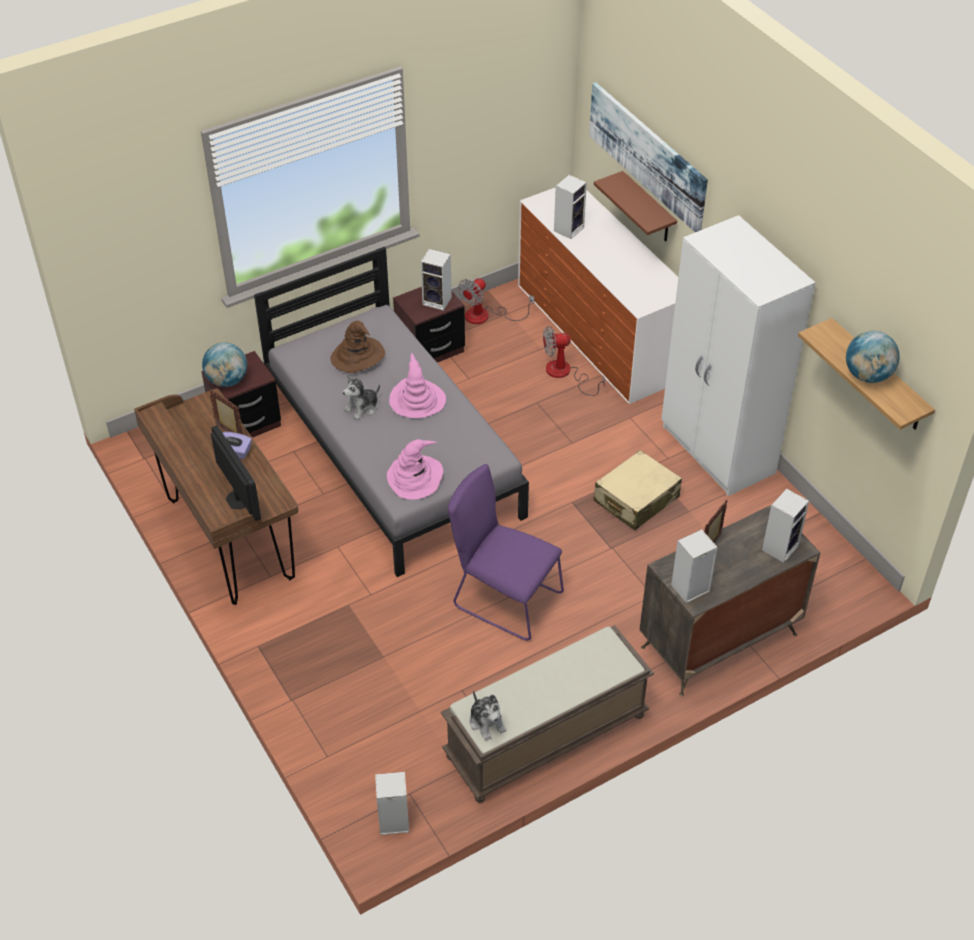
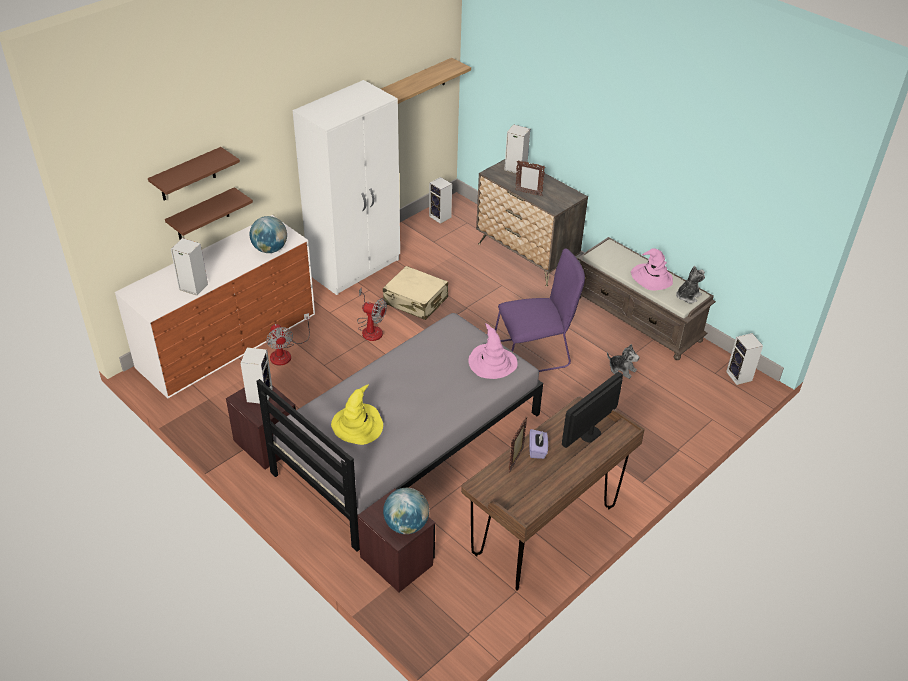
camera: 105 degrees left, 5 degrees down
(358, 356) = (357, 425): brown hat -> yellow hat
(362, 408) = (422, 410): plush toy -> plush toy (622, 369)
(417, 400) = (403, 377): pink hat -> pink hat (651, 278)
(486, 316) = (214, 413): fan -> fan (370, 328)
(503, 598) = (535, 354): purple chair -> purple chair turned 120 degrees counterclockwise
(647, 155) = (187, 175): picture -> brown shelf
(689, 589) = (567, 198): speaker -> speaker (441, 217)
(867, 375) = (430, 77): globe -> globe (270, 249)

